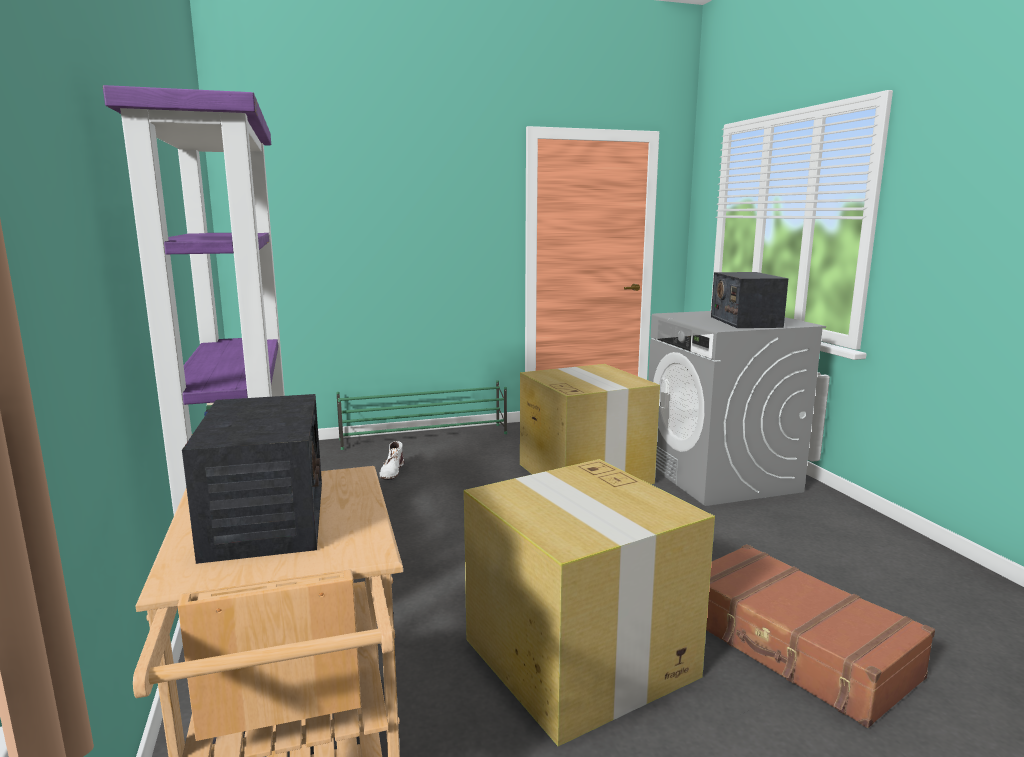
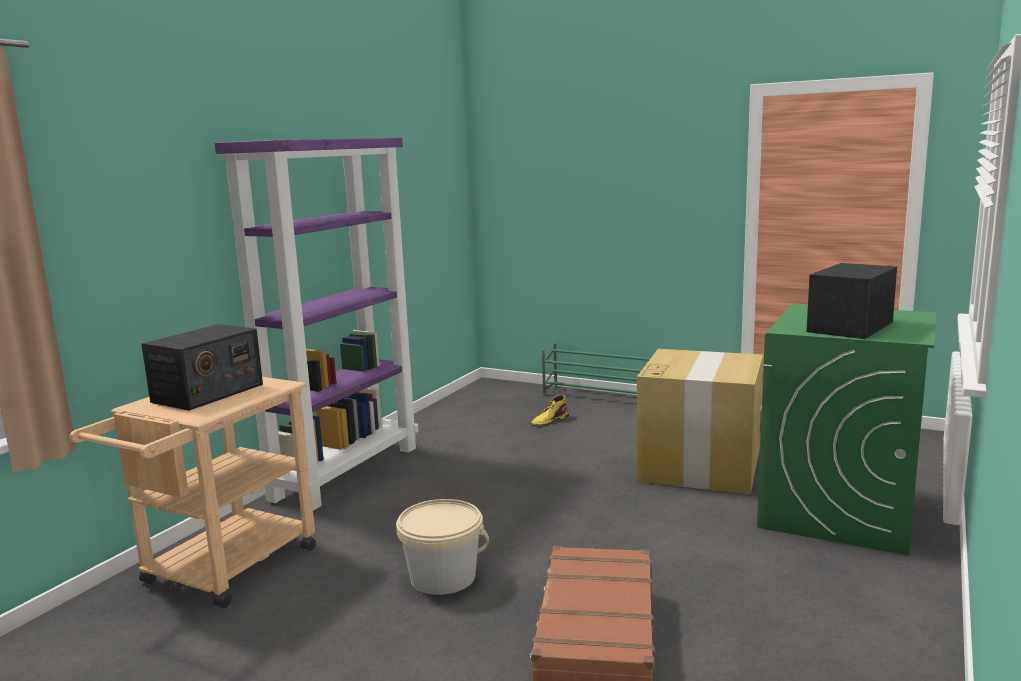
camera: 45 degrees right, 0 degrees up
(392, 471) = (549, 420): white boot -> yellow boot
(581, 659) = (443, 577): cardboard box -> beige bucket
(720, 476) = (838, 511): grey washing machine -> green washing machine

